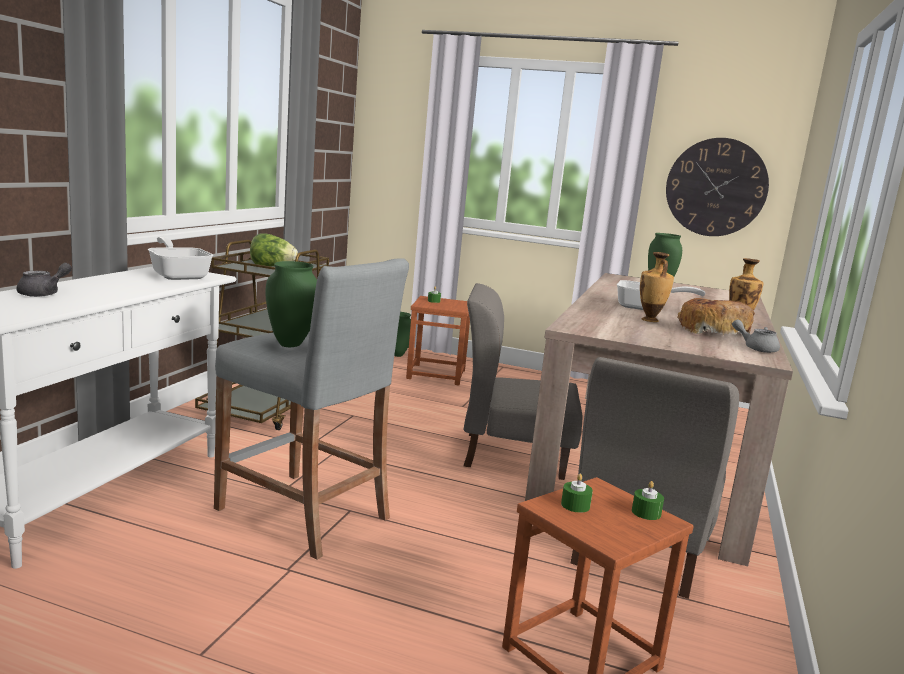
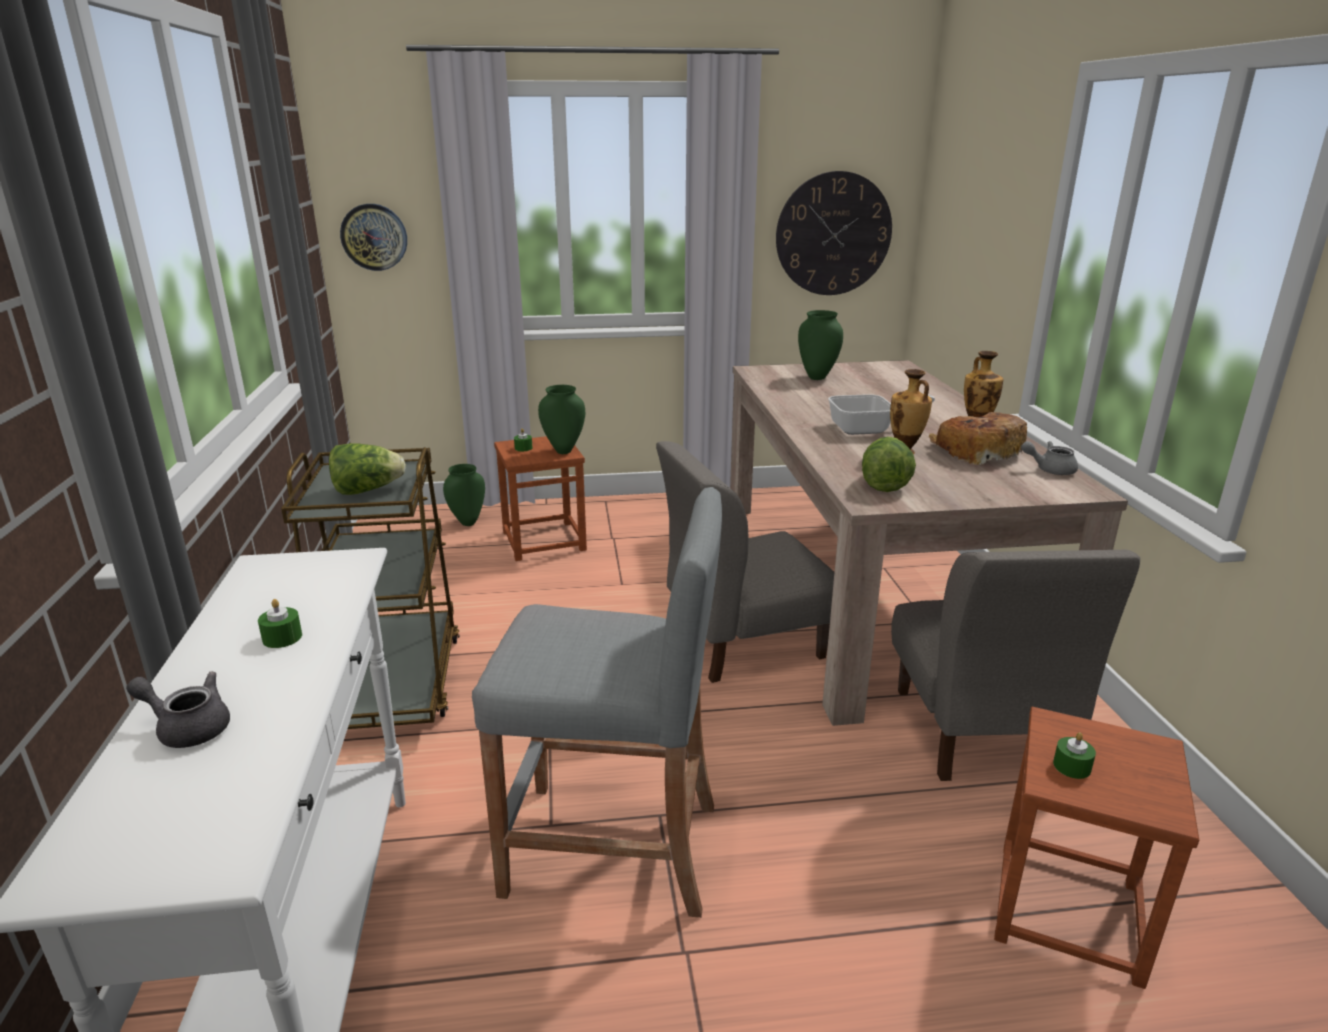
camera: 25 degrees left, 10 degrees up
(44, 293) = (188, 728): grey teapot -> grey teapot turned 75 degrees counterclockwise
(178, 275) = (307, 577): frying pan -> none
(289, 344) = (577, 651): green vase -> green vase (563, 451)
(385, 151) = (374, 237): none -> wall clock
(600, 325) = (884, 483): none -> lettuce
(646, 512) = (1133, 743): green candle -> green candle (282, 637)

